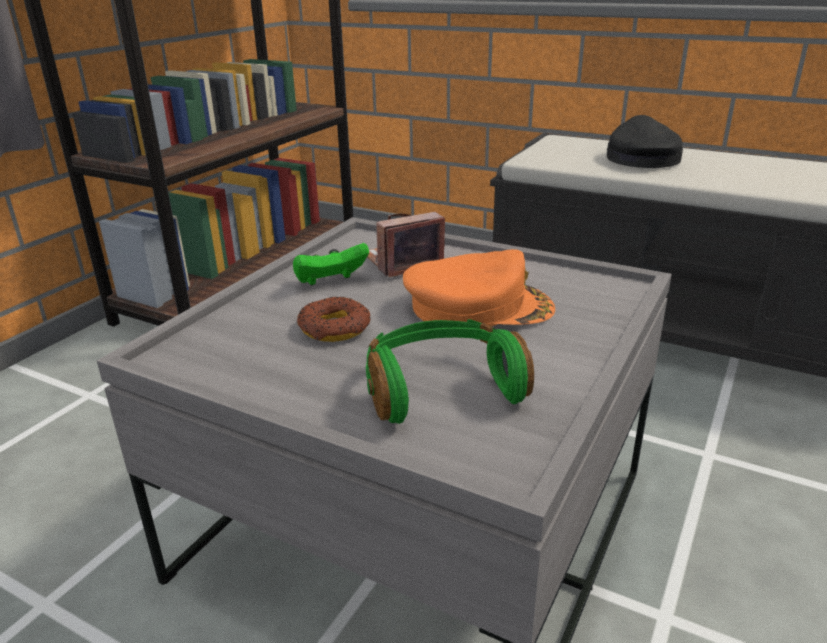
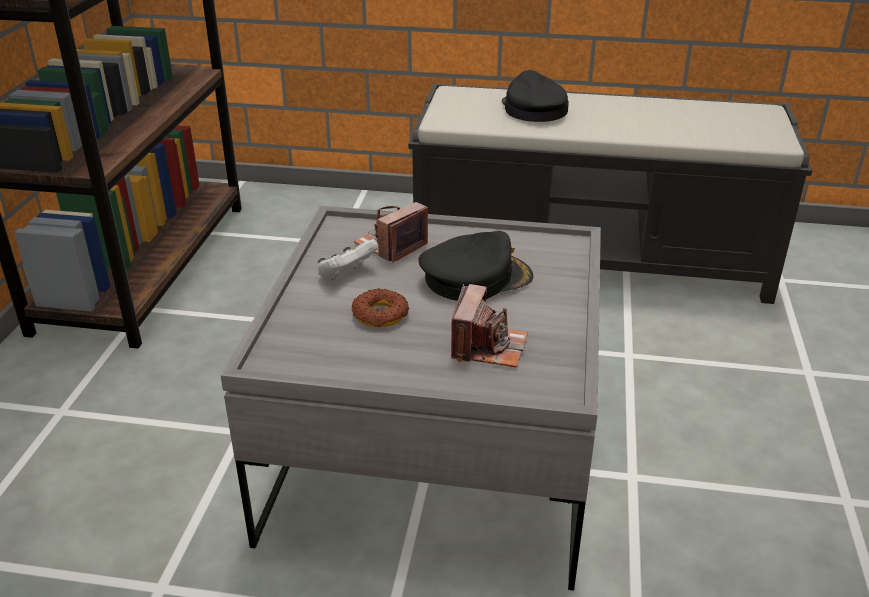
camera: 20 degrees left, 5 degrees up
(330, 282) = (346, 274): green game controller -> white game controller
(441, 387) = (488, 346): green headphones -> camera
(478, 306) = (475, 277): orange cap -> black cap

